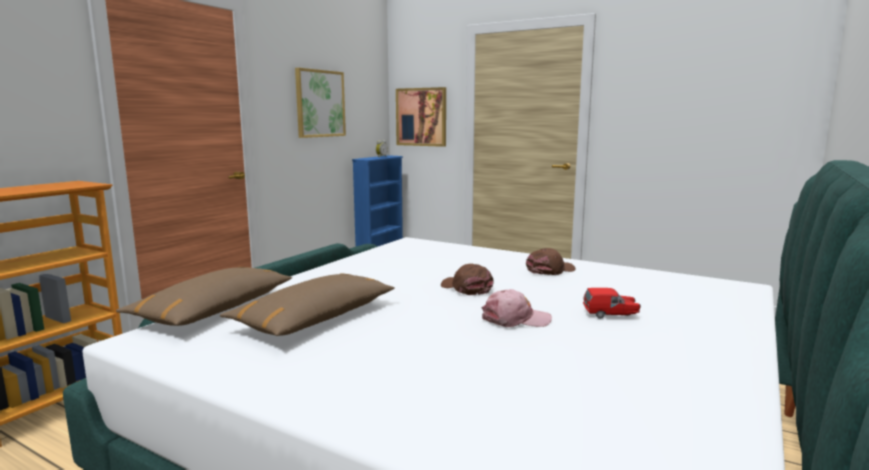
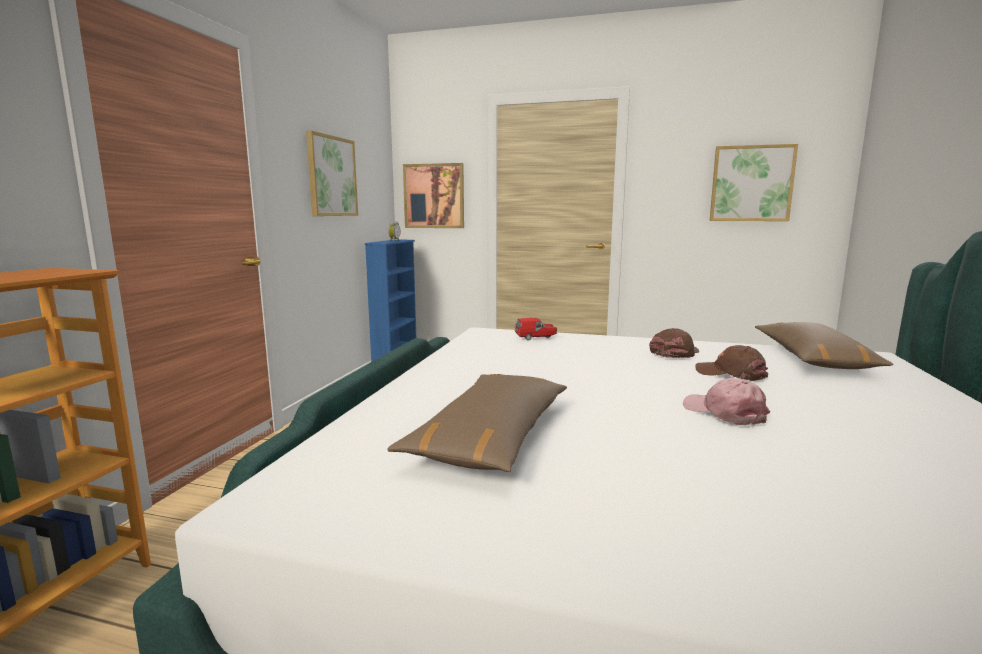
camera: 15 degrees left, 0 degrees up
(215, 309) = (337, 439): brown pillow -> brown pillow (812, 359)
(466, 288) = (619, 380): brown cap -> brown cap (731, 373)
(515, 319) = (724, 412): pink cap -> pink cap turned 105 degrees counterclockwise
(610, 314) = (807, 396): red toy car -> red toy car (535, 338)
(715, 107) = (751, 183): none -> picture

